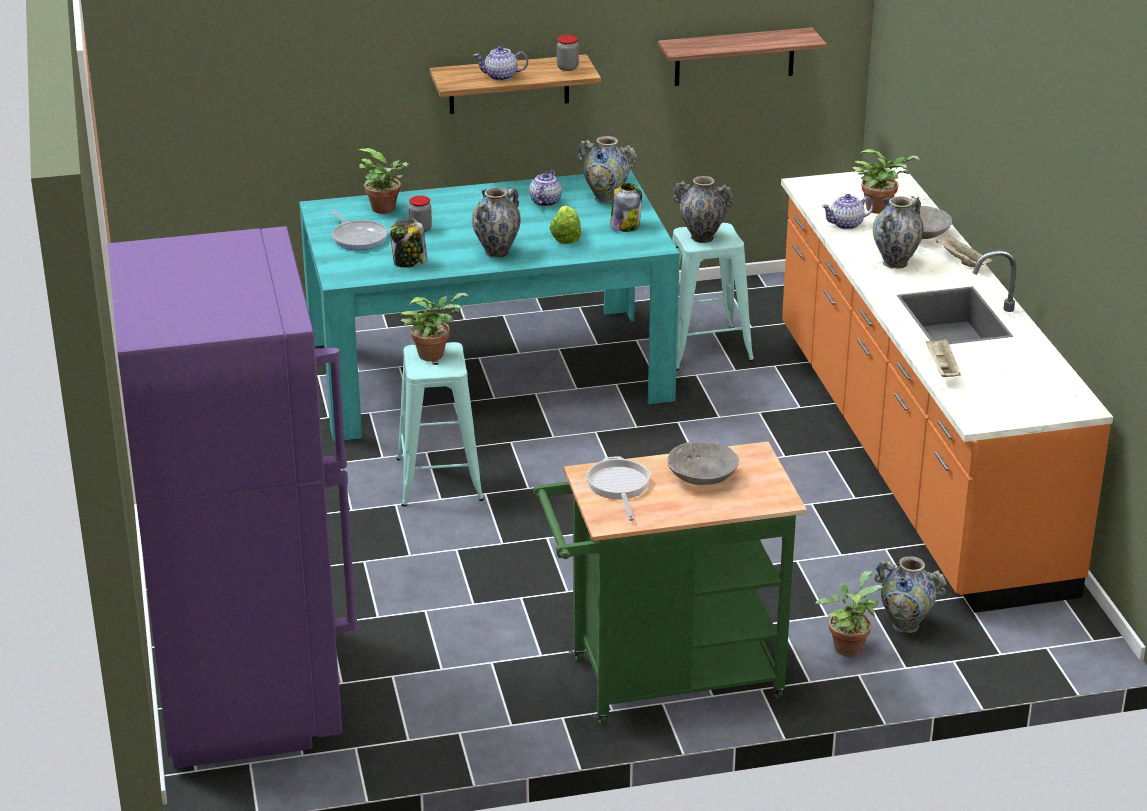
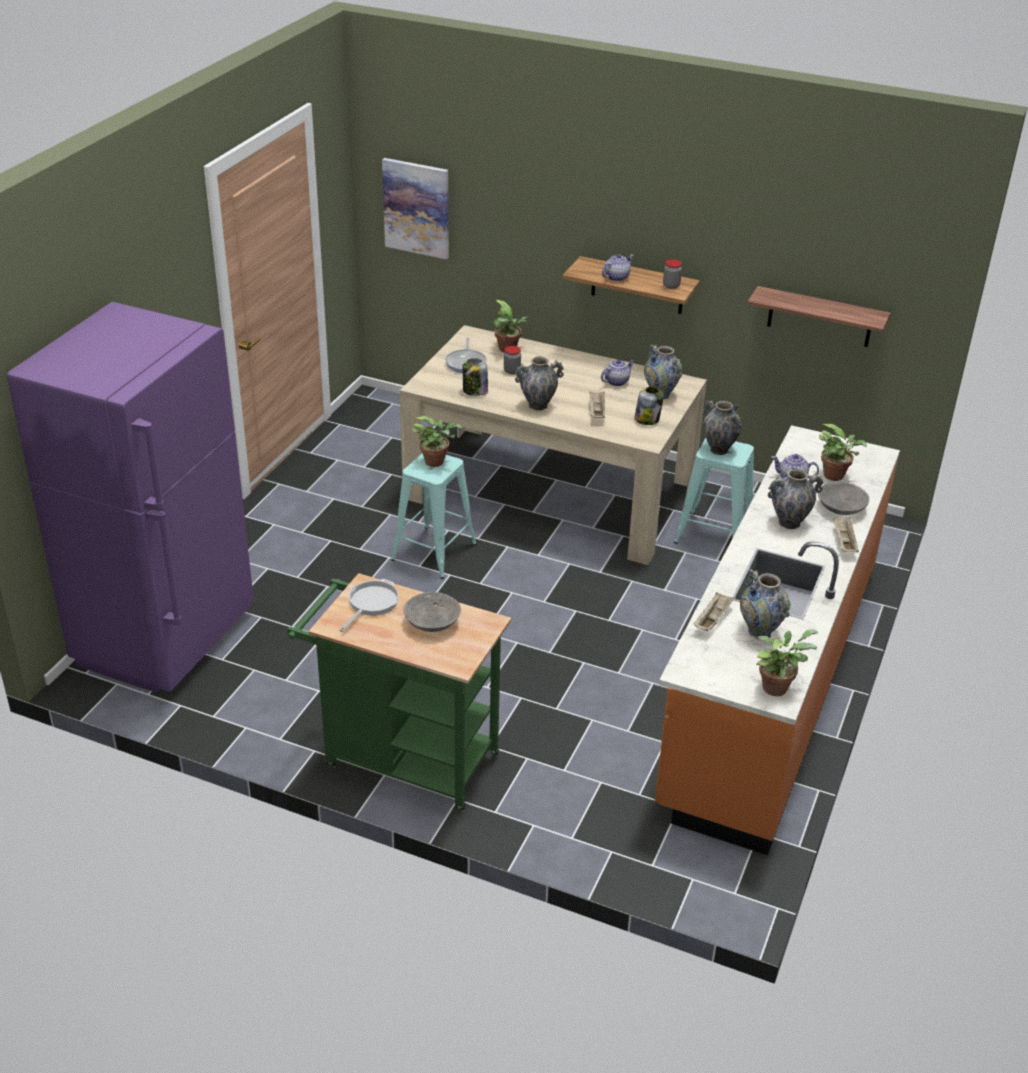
camera: 35 degrees right, 5 degrees up
(190, 68) = (417, 208): none -> picture
(489, 372) = (550, 492): turquoise dining table -> beige dining table
(500, 76) = (616, 277): teapot -> teapot turned 105 degrees clockwise
(565, 236) = (596, 412): lettuce -> beige tray
(848, 646) = (551, 800): potted plant -> potted plant (776, 686)
(905, 625) = (610, 806): vase -> vase (760, 632)

